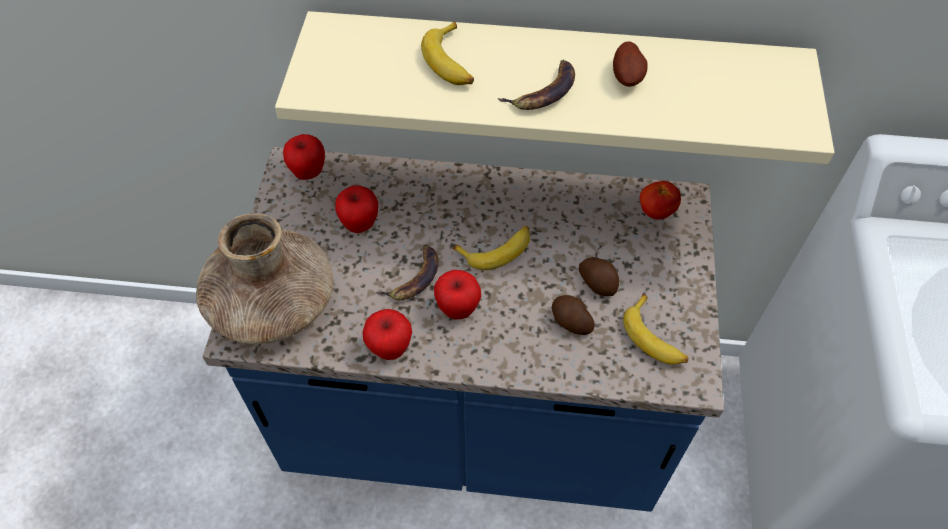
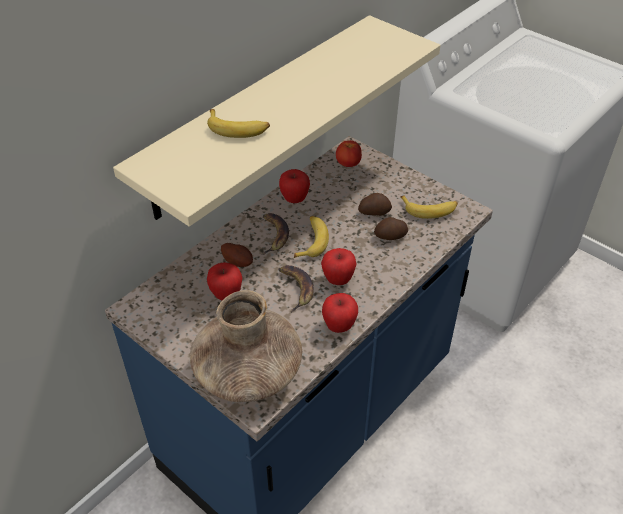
camera: 55 degrees left, 10 degrees down
(308, 172) = (152, 300): apple -> apple (294, 199)
(544, 91) = (301, 107): banana -> banana (273, 235)
(627, 77) = (323, 75): potato -> potato (238, 261)

